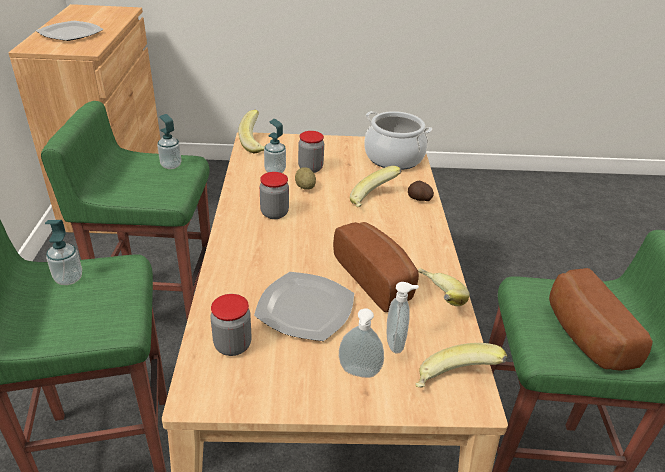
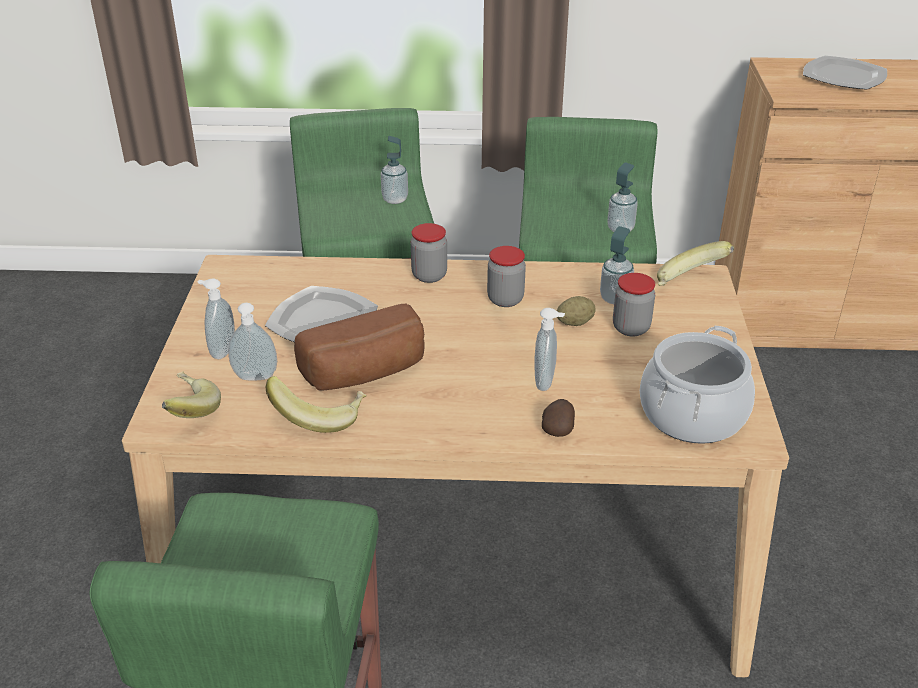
camera: 95 degrees right, 0 degrees up
(232, 345) = (279, 281): jar -> jar (429, 275)
(373, 201) = (546, 382): banana -> soap dispenser
(582, 335) = (235, 552): bread -> none

